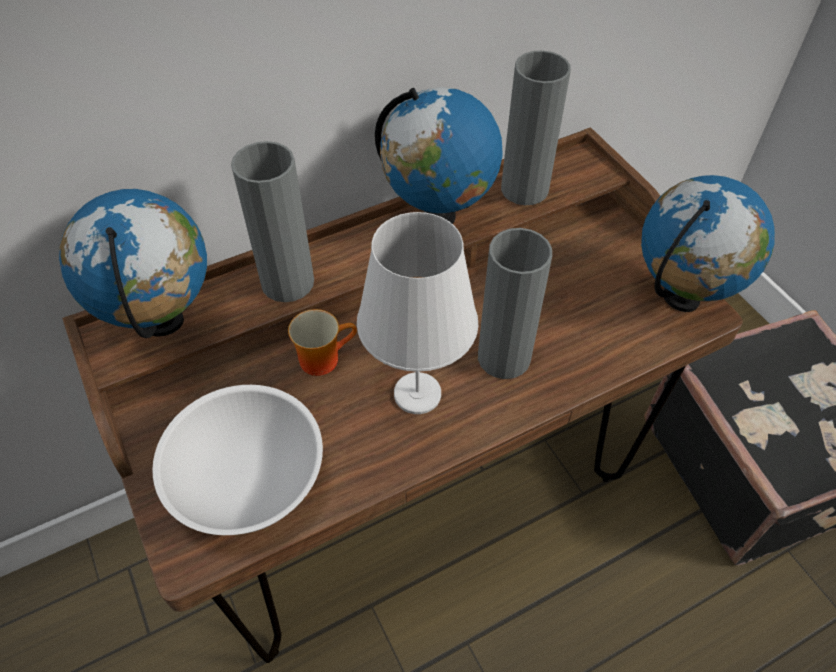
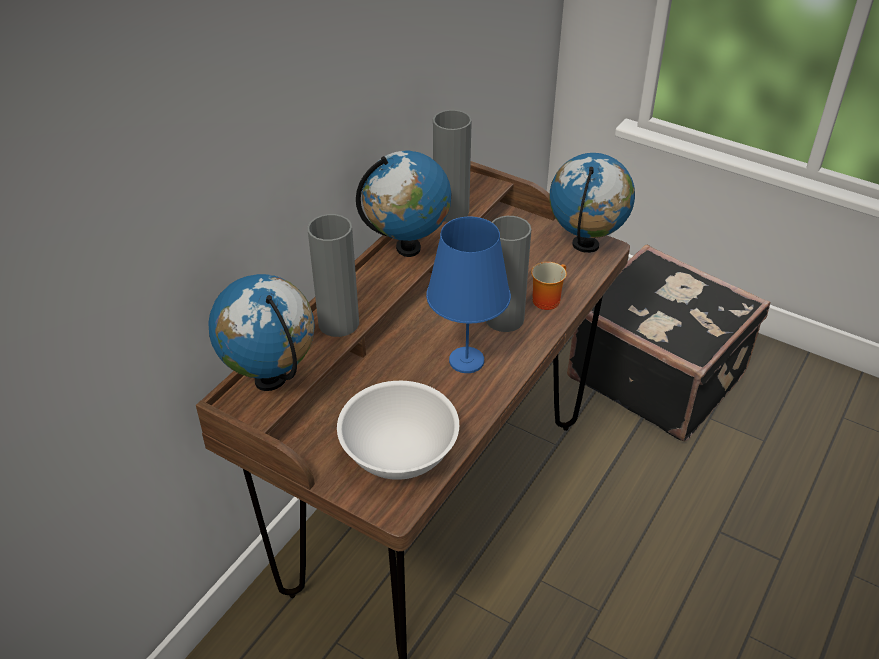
camera: 30 degrees left, 10 degrees down
(323, 356) = (386, 365): mug -> mug (546, 298)
(417, 394) = (467, 361): white table lamp -> blue table lamp

